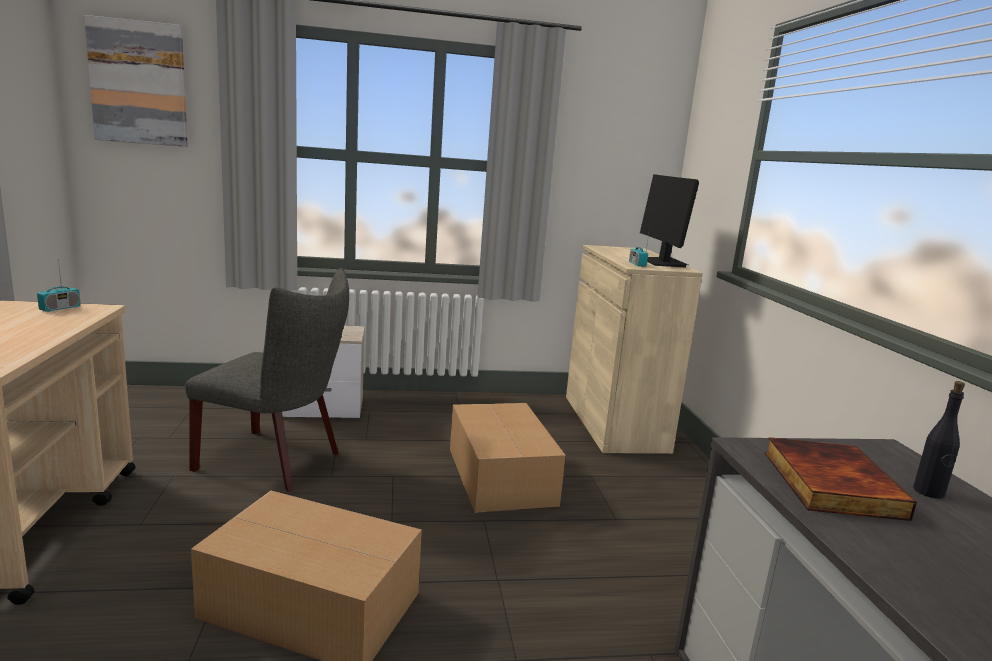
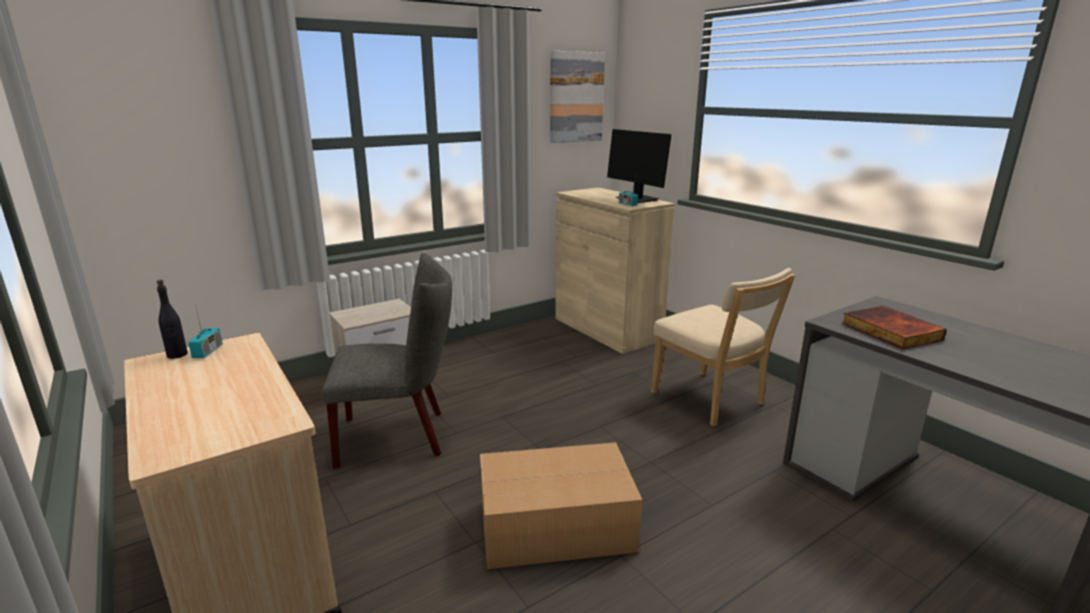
camera: 25 degrees left, 5 degrees up
(139, 83) = (122, 91): picture -> picture (576, 97)
(501, 475) = (575, 391): cardboard box -> none
(657, 539) = (711, 401): none -> beige chair
(929, 492) = (929, 322): black bottle -> black bottle (177, 355)

